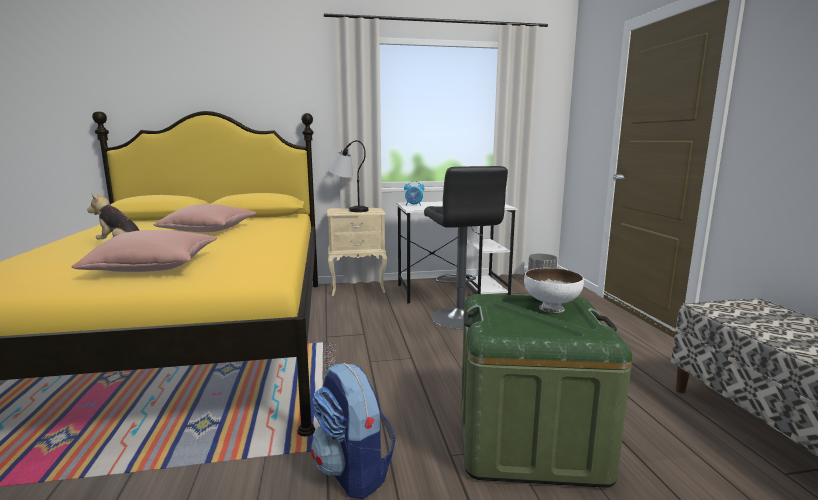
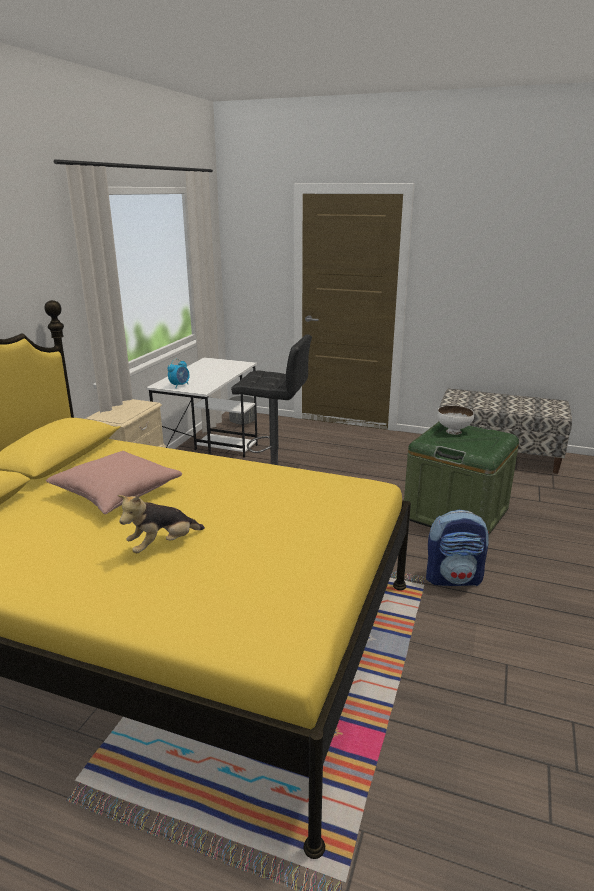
camera: 60 degrees left, 10 degrees up
(155, 267) = (287, 530): pink pillow -> none
(348, 209) = (116, 412): table lamp -> none

